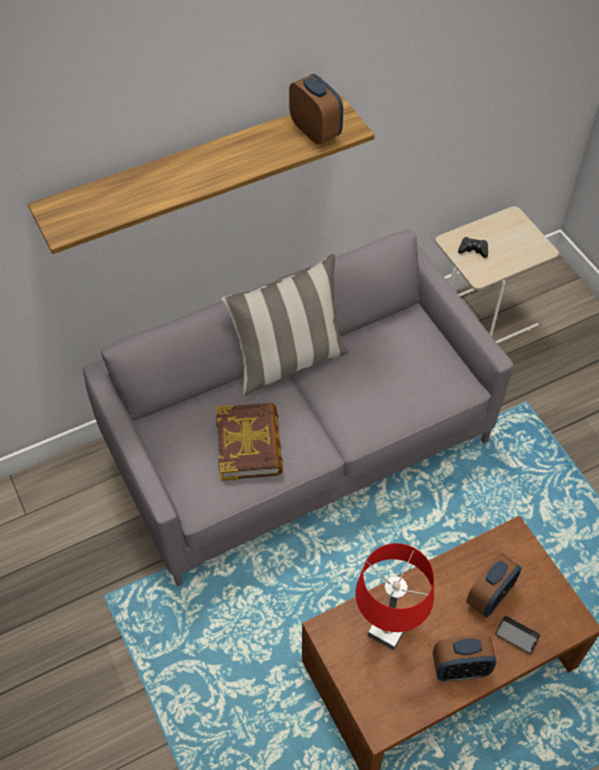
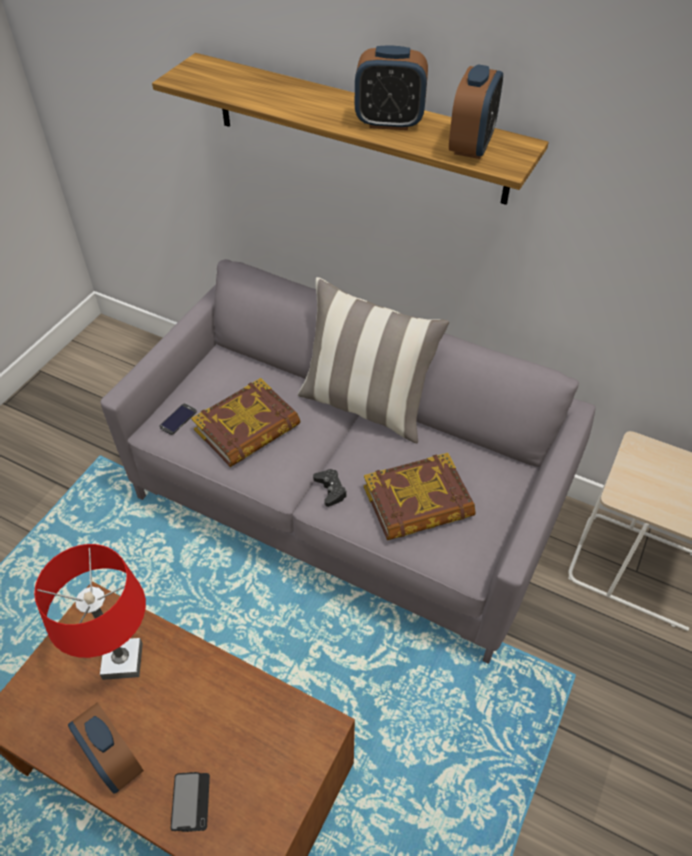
camera: 55 degrees right, 5 degrees down
(200, 486) = (178, 419): none -> phone
(398, 382) = (418, 503): none -> book
(473, 250) = (649, 471): black game controller -> black game controller (330, 490)
(489, 596) = (224, 743): alarm clock -> alarm clock (389, 122)

